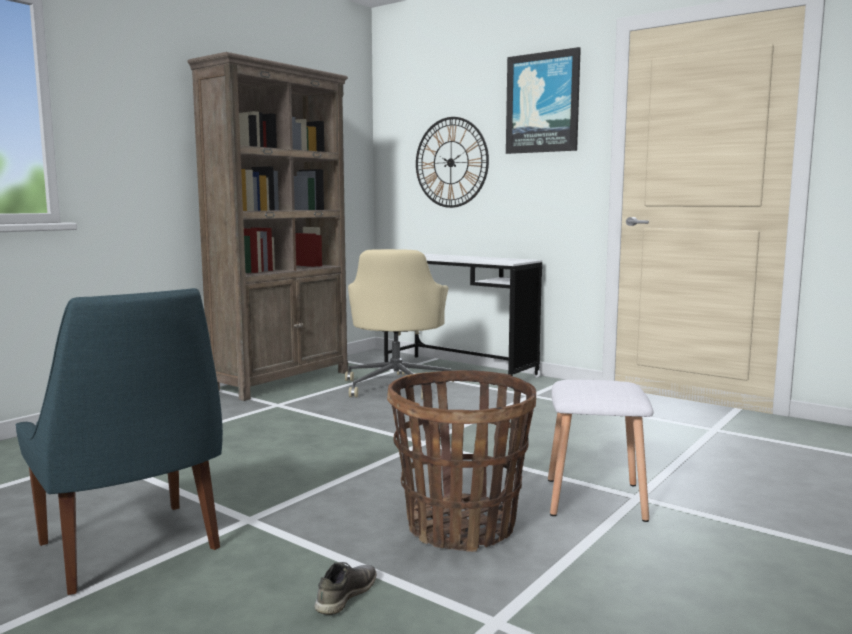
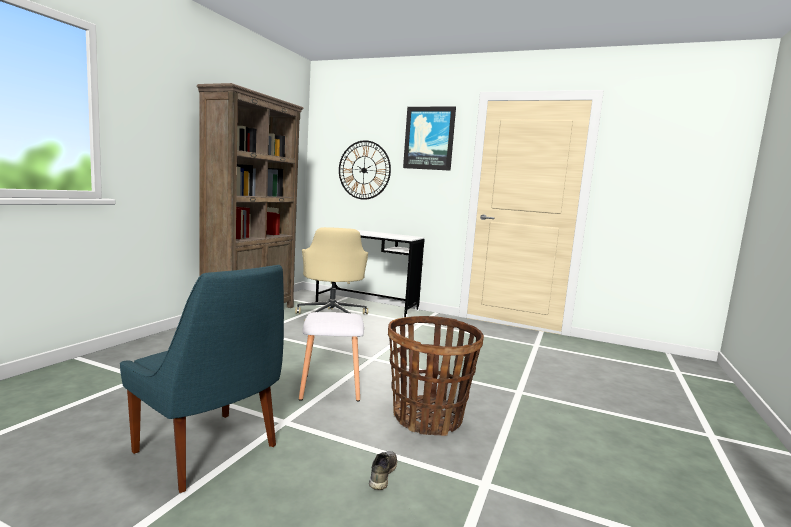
camera: 15 degrees left, 0 degrees up
(596, 499) = (497, 394): white stool -> white stool (331, 387)

